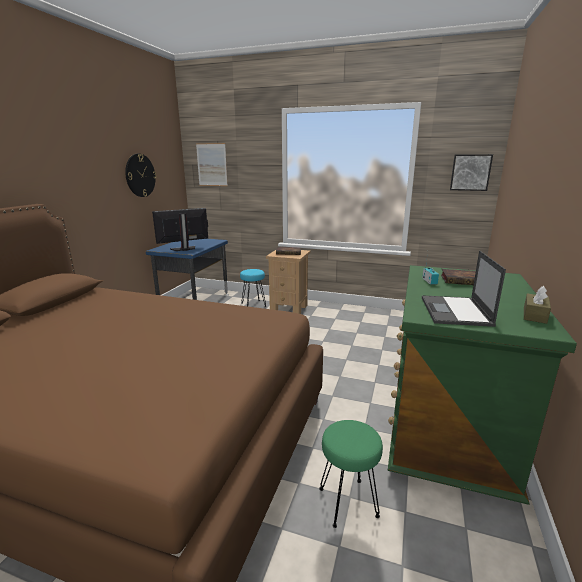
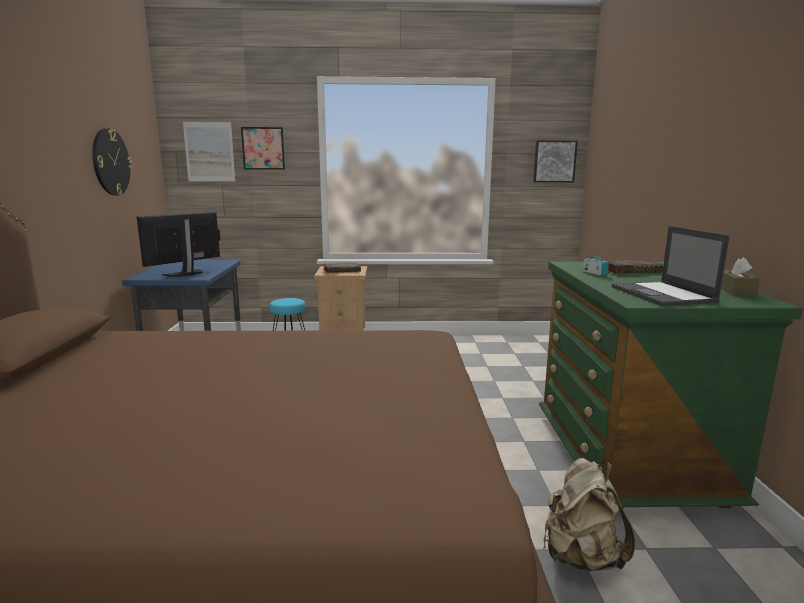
camera: 20 degrees left, 5 degrees down
(245, 162) = (263, 148): none -> picture
(348, 503) = (580, 557): green stool -> beige backpack

